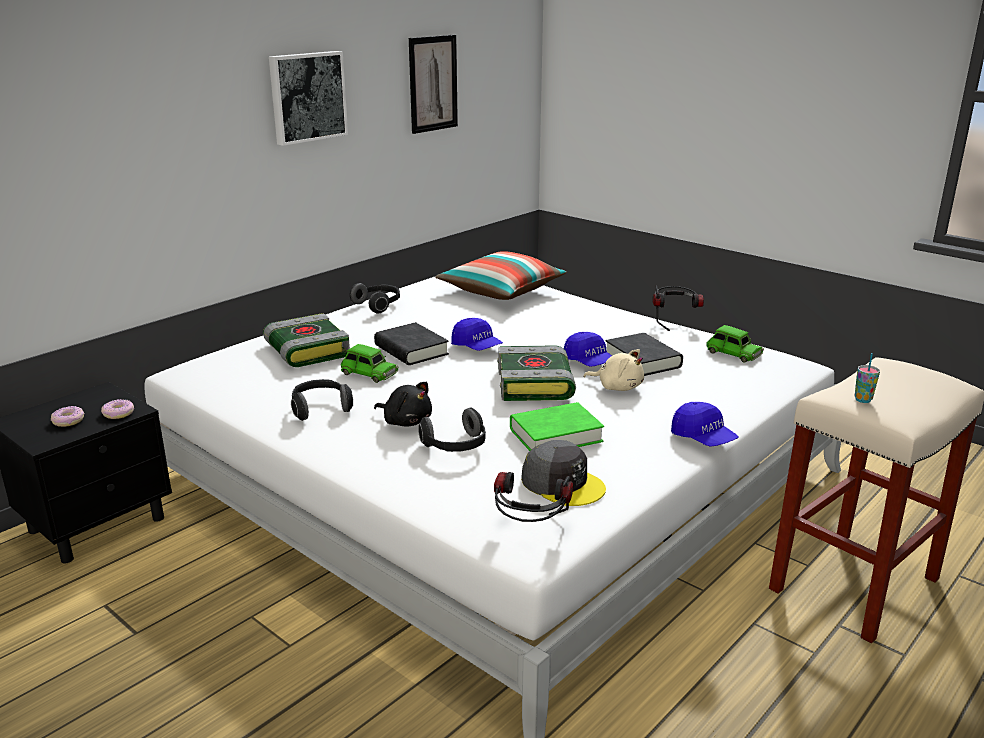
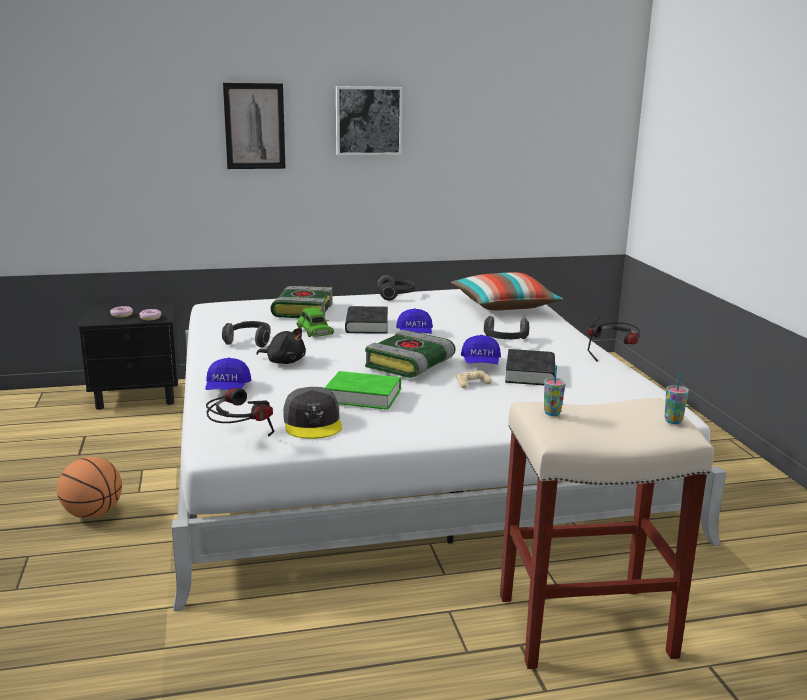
camera: 35 degrees right, 5 degrees down
(275, 699) = (93, 514): none -> basketball
(406, 421) = (284, 361): black plush toy -> black plush toy turned 45 degrees counterclockwise
(433, 83) = (501, 123): picture -> picture (254, 126)
(456, 447) = (286, 383): headphones -> headphones (505, 340)
(617, 387) = (472, 383): beige plush toy -> beige game controller
(703, 439) = (471, 432): blue cap -> blue cap (227, 389)
(733, 353) = (623, 389): green toy car -> none
(940, 377) = (673, 421): none -> cup

